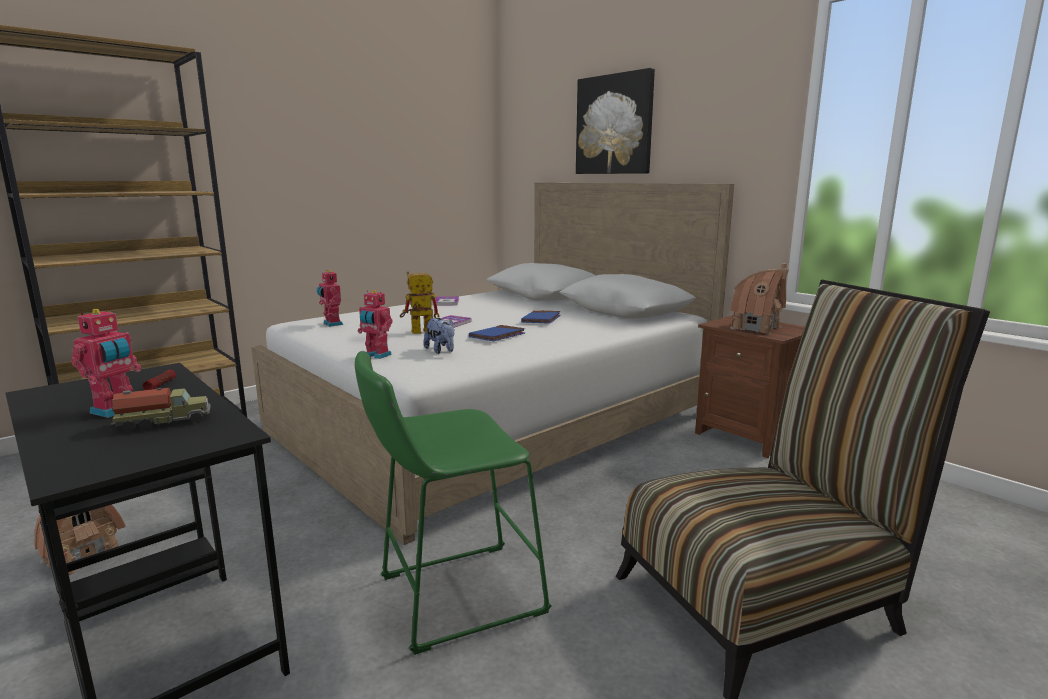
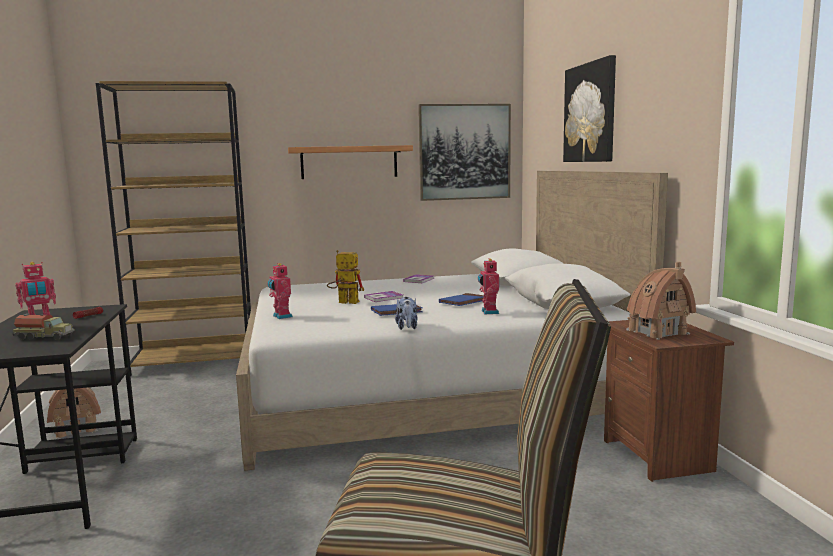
camera: 30 degrees right, 5 degrees down
(329, 168) = (349, 162): none -> shelf
(331, 324) = (300, 290): toy robot -> toy robot (488, 312)
(441, 351) = (330, 318): plush toy -> plush toy (407, 327)
(447, 161) = (464, 152): none -> picture
(452, 596) = (229, 514): green stool -> none

